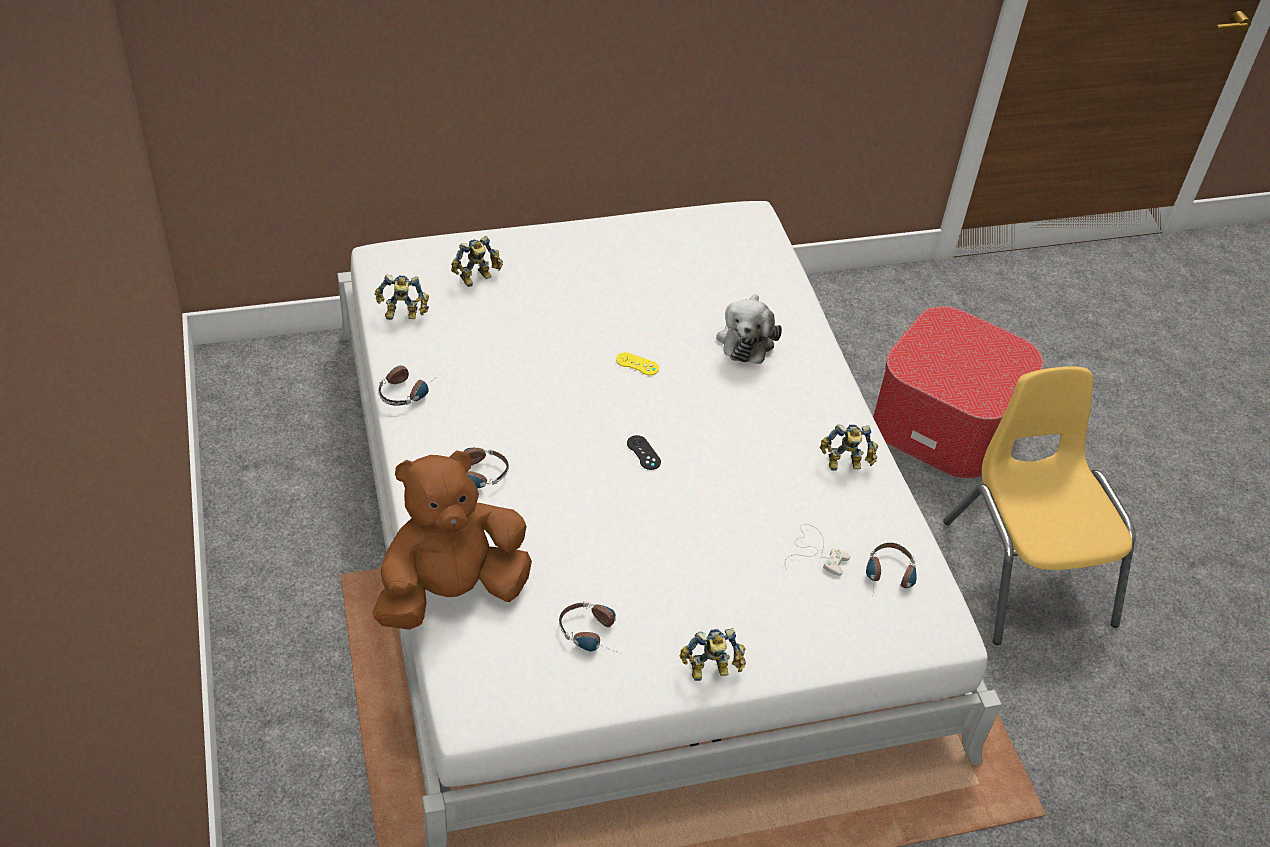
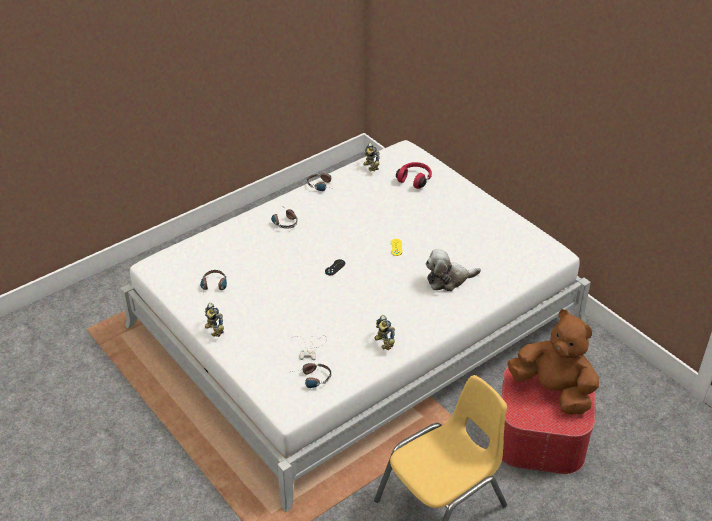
camera: 70 degrees right, 5 degrees down
(451, 591) = (213, 238): brown plush toy -> brown plush toy (553, 390)
(477, 278) = (415, 179): toy robot -> red headphones

